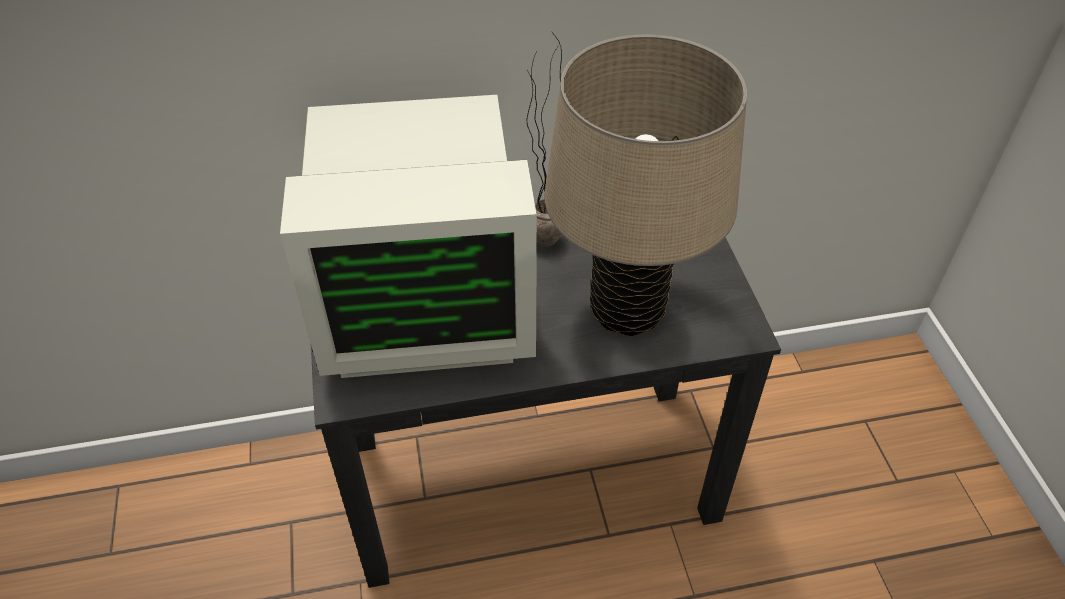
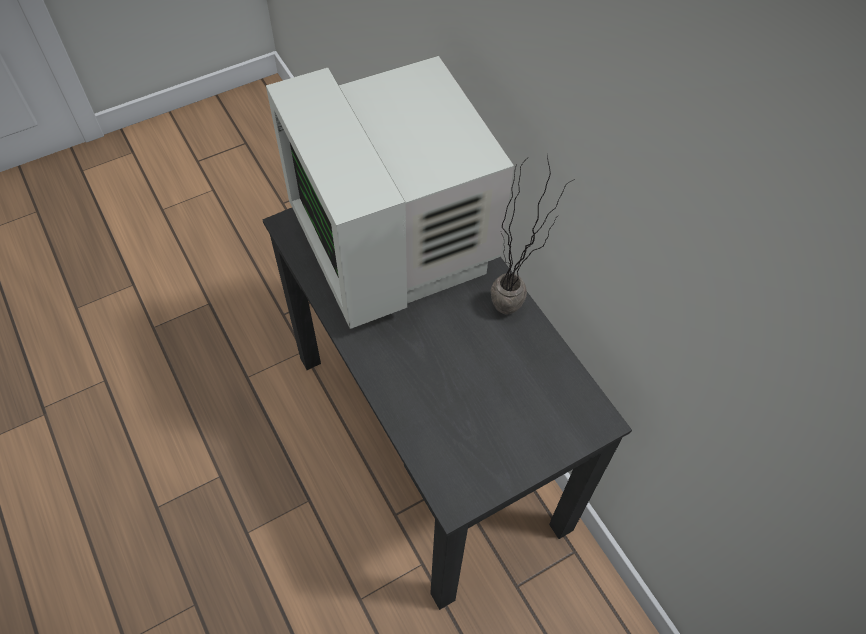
camera: 70 degrees right, 10 degrees up
(627, 310) = (446, 391): beige table lamp -> none

